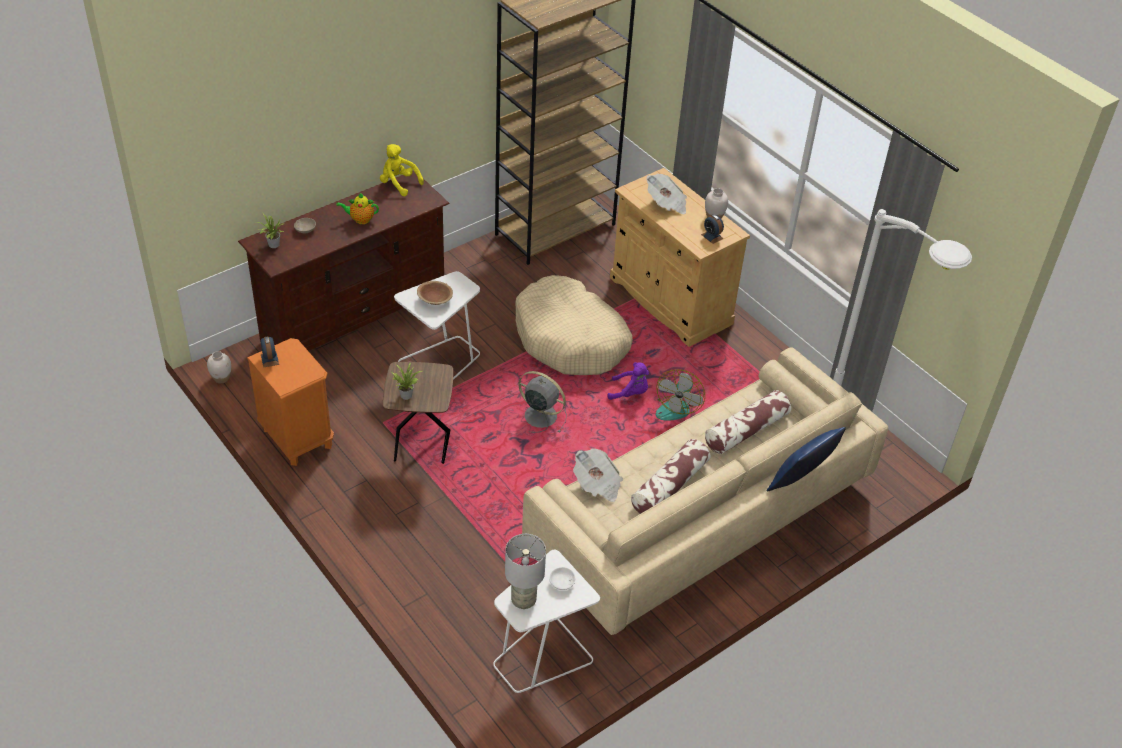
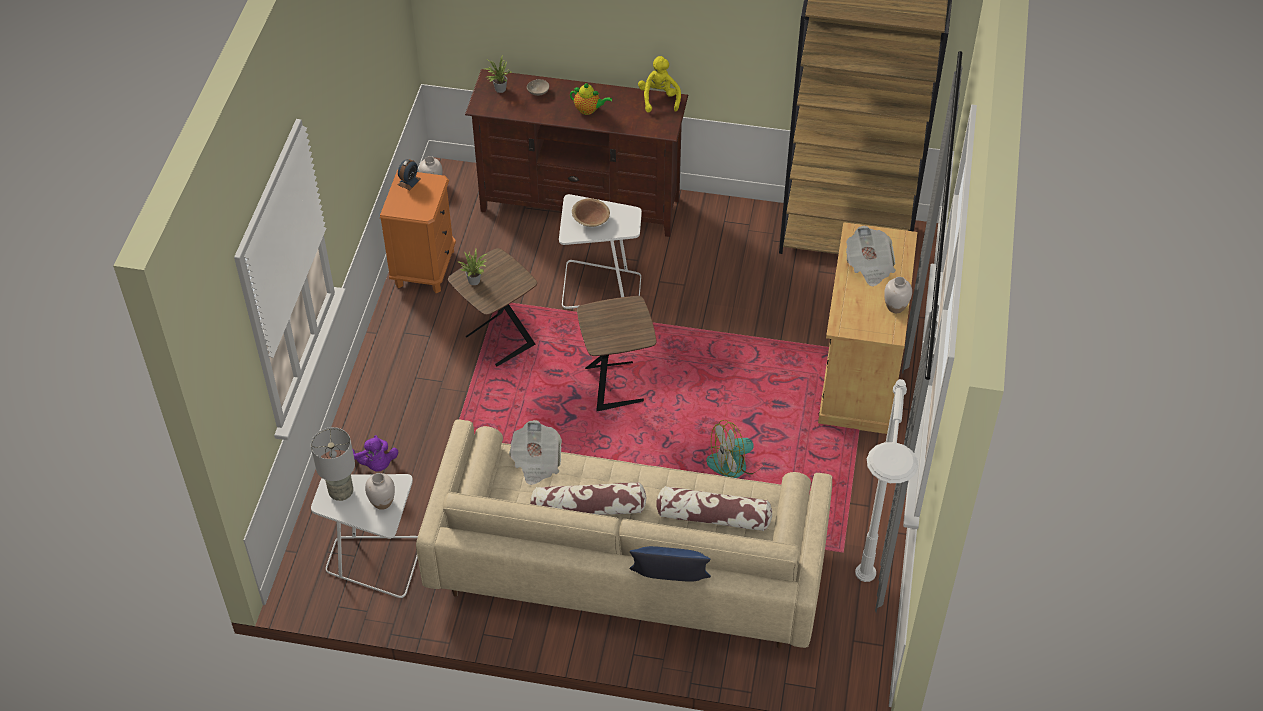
camera: 50 degrees right, 5 degrees up
(360, 219) = (589, 110): teapot -> teapot turned 150 degrees clockwise
(539, 415) = (616, 385): grey fan -> brown side table
(561, 582) = (382, 502): white bowl -> white vase
(570, 339) = (727, 342): beige dog bed -> none
(630, 393) = (713, 423): purple plush toy -> purple plush toy (376, 464)
(712, 236) = (866, 323): alarm clock -> none

